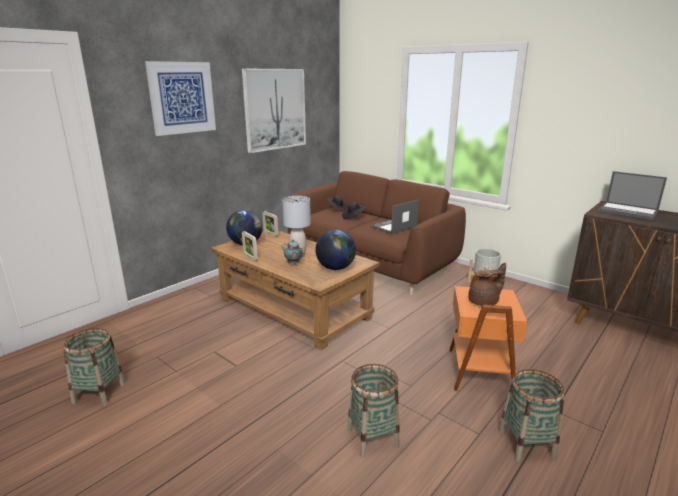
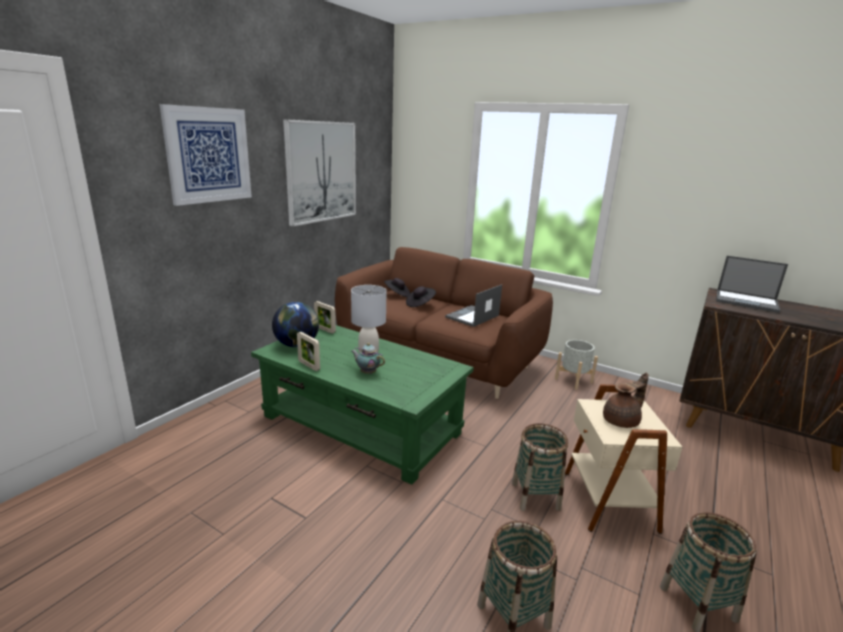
camera: 10 degrees left, 0 degrees up
(99, 393) = (113, 582): basket -> basket (535, 496)
(294, 308) = (362, 425): brown coffee table -> green coffee table
(335, 268) = (423, 377): globe -> none
(478, 371) = (607, 501): orange side table -> beige side table

